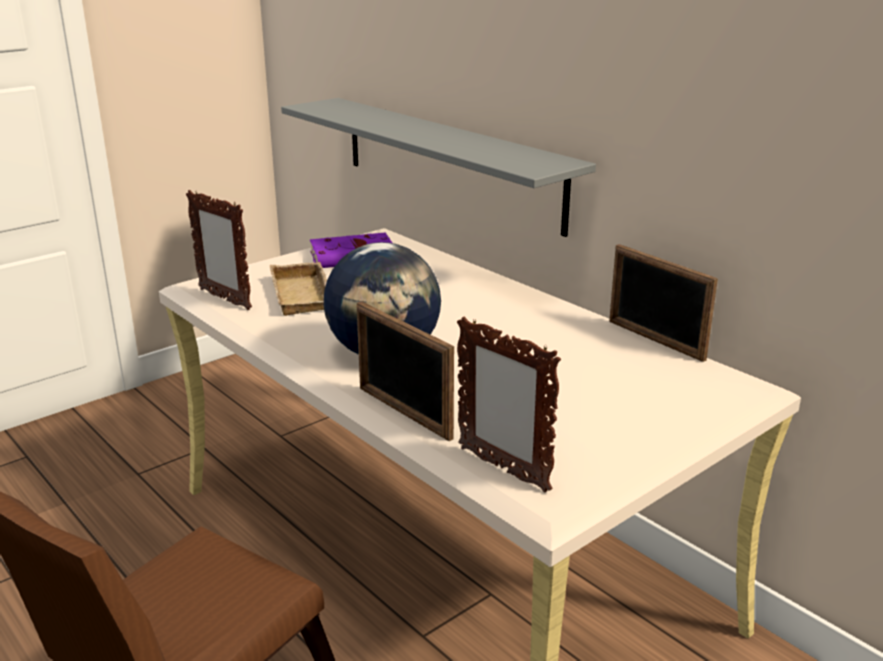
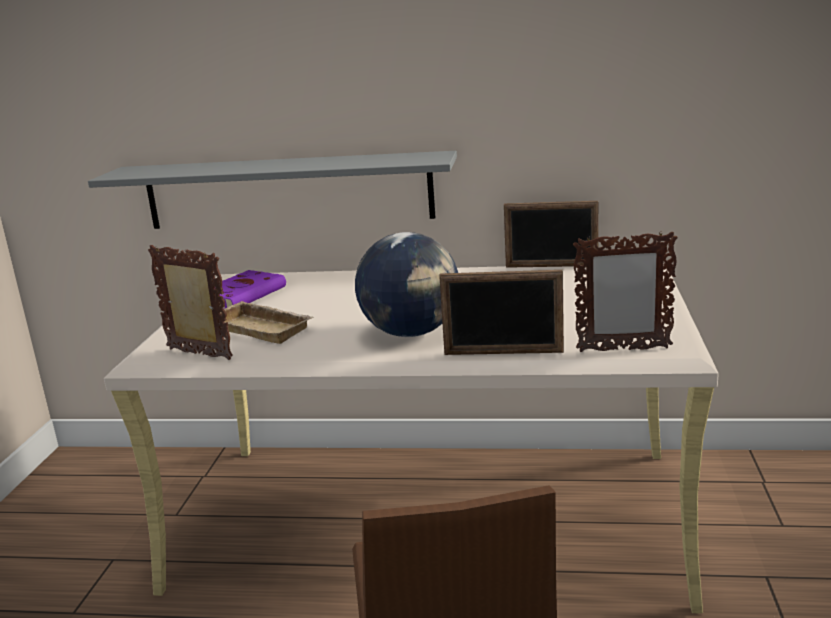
camera: 40 degrees left, 5 degrees down
(224, 299) = (199, 354): picture frame -> picture frame turned 150 degrees counterclockwise

